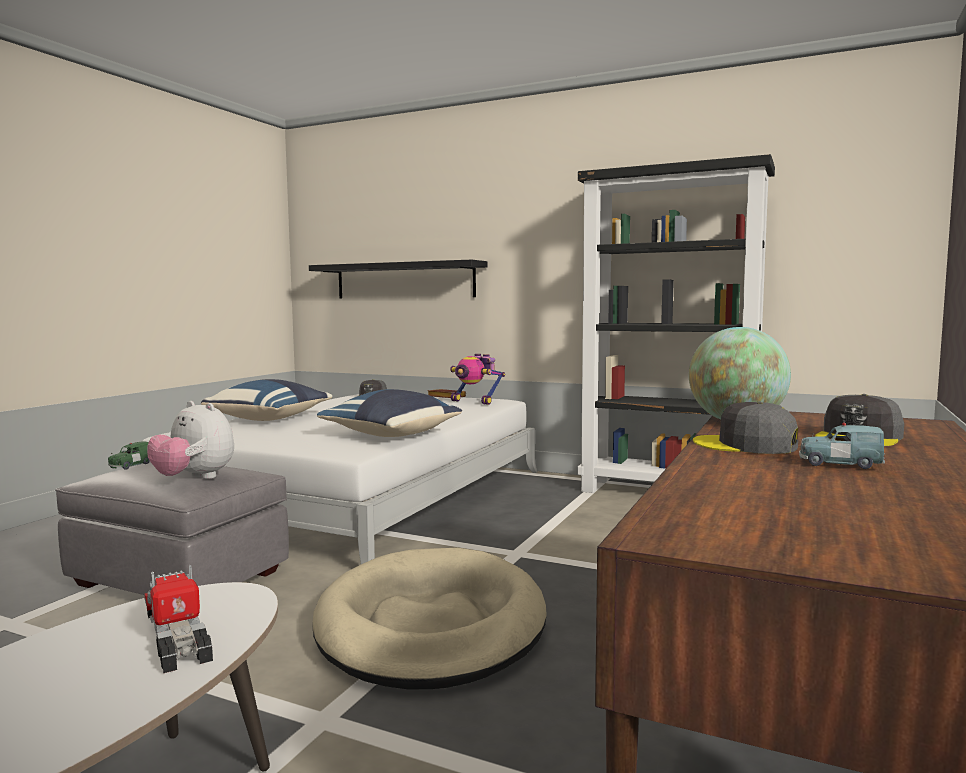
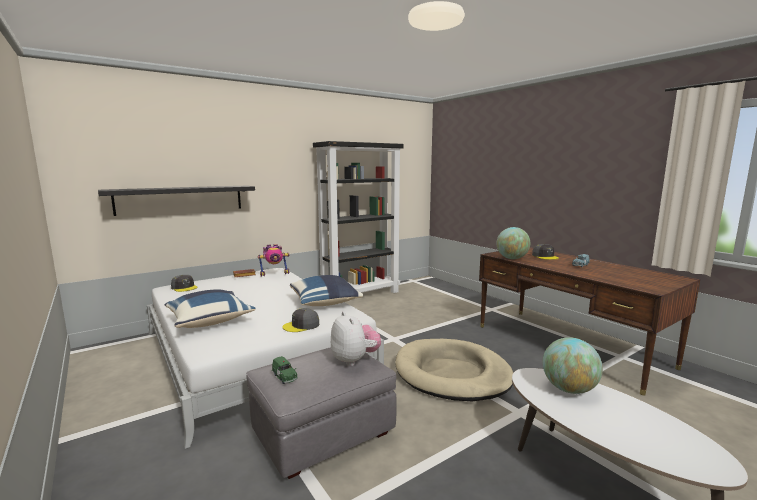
camera: 60 degrees left, 5 degrees up
(178, 635) = (569, 389): toy truck -> globe
(194, 478) = (354, 360): plush toy -> plush toy turned 90 degrees counterclockwise
(745, 445) = (551, 265): grey cap -> grey cap (301, 325)

